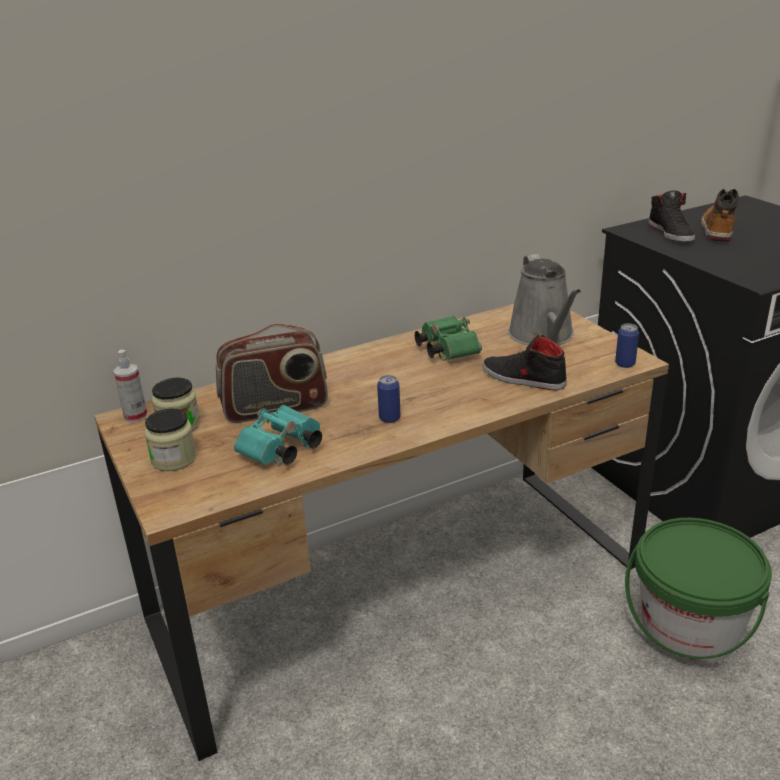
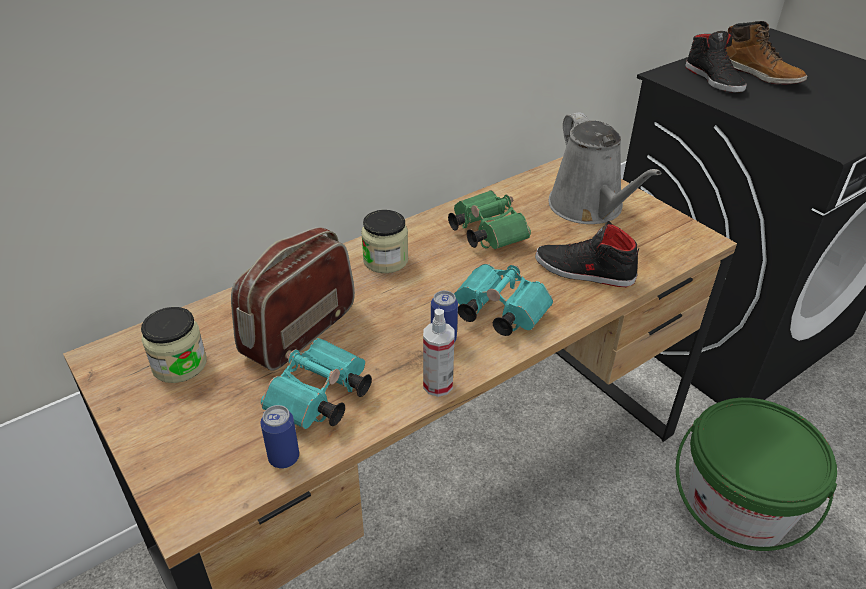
camera: 10 degrees left, 10 degrees up
(135, 416) = (119, 353): spray bottle -> spray bottle (438, 385)
(174, 459) = (181, 422): jar -> jar (385, 260)
(275, 408) = (299, 331): radio -> radio turned 150 degrees clockwise
(439, 403) = (496, 312): none -> turquoise binoculars
(625, 364) = (690, 245): can -> can (284, 458)
(717, 229) = (760, 74): boot -> boot turned 135 degrees clockwise

